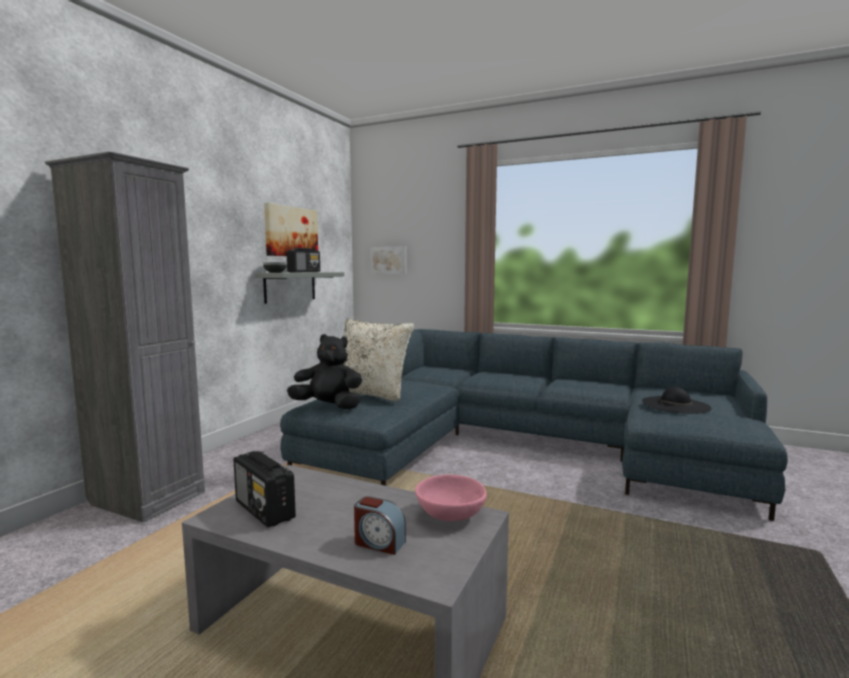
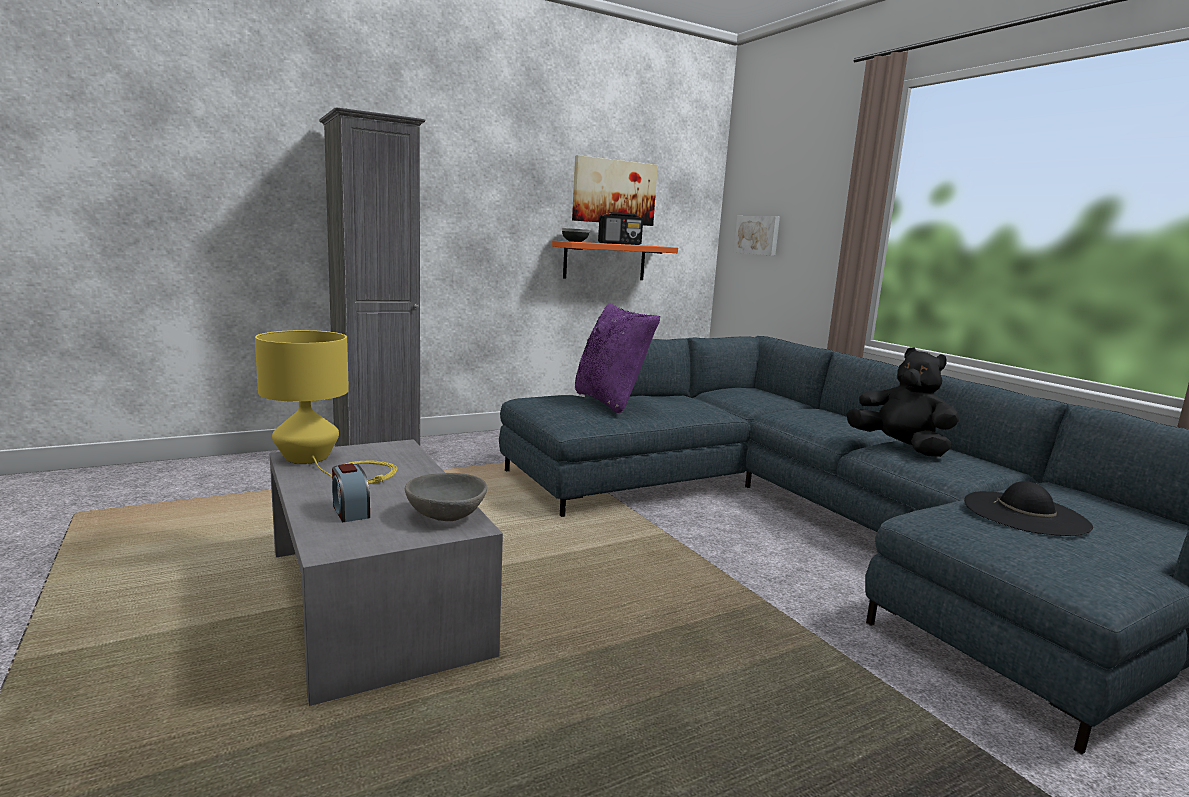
camera: 35 degrees right, 5 degrees up
(264, 510) = (328, 463): radio -> yellow table lamp
(290, 286) = (605, 261): grey shelf -> orange shelf
(328, 406) = (545, 402): black plush toy -> black plush toy (900, 447)
(372, 396) = (609, 404): beige pillow -> purple pillow
(451, 515) = (446, 516): pink bowl -> grey bowl

